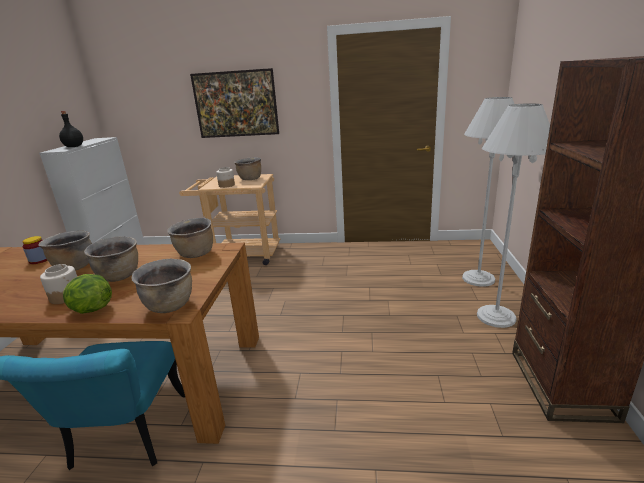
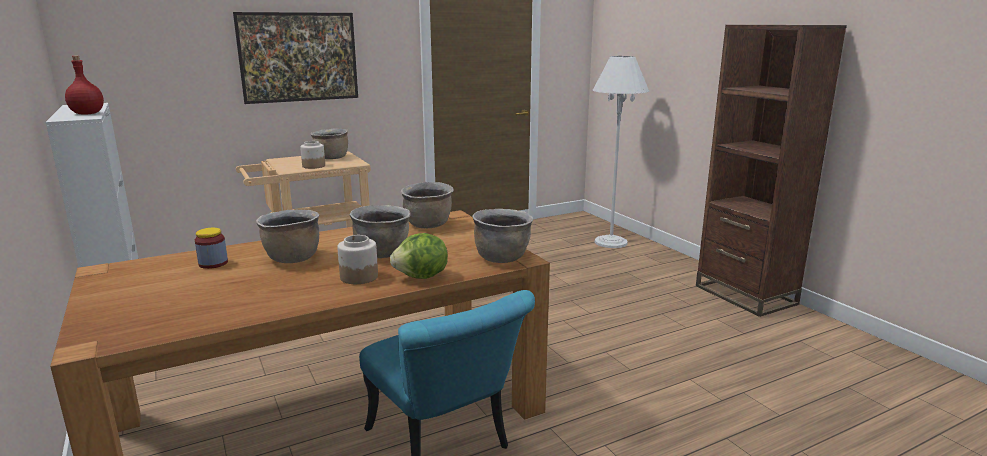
camera: 35 degrees left, 5 degrees down
(74, 146) = (87, 114): black bottle -> red bottle
(496, 316) = (657, 266): white floor lamp -> none

